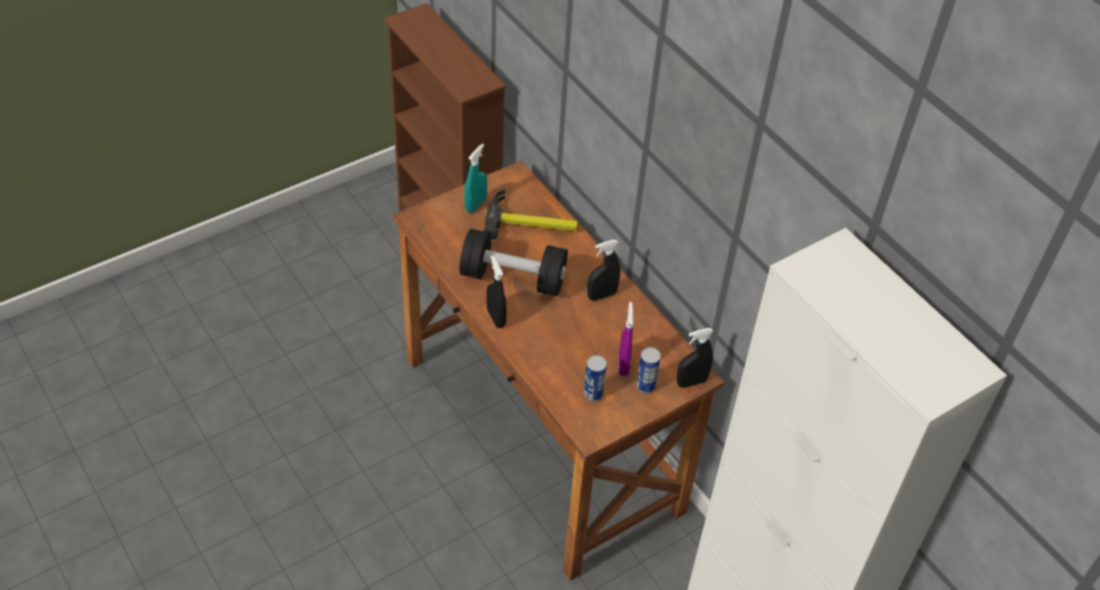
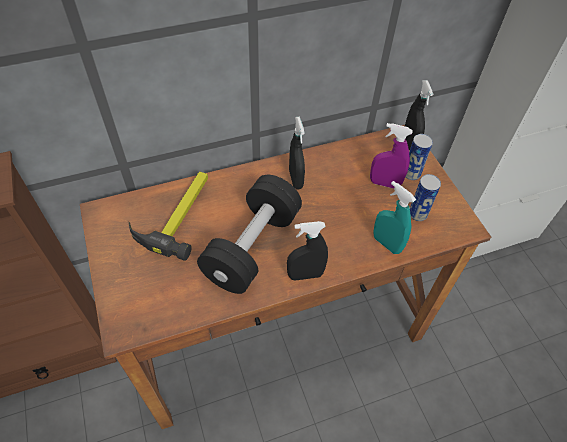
camera: 75 degrees left, 5 degrees up
(475, 205) = (128, 260): turquoise spray bottle -> turquoise spray bottle (386, 244)

